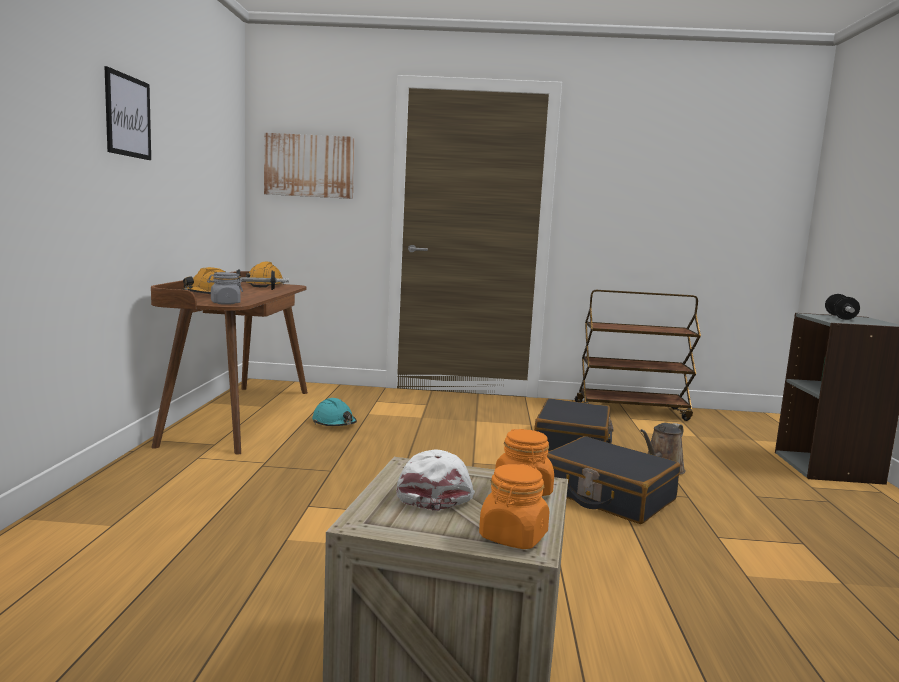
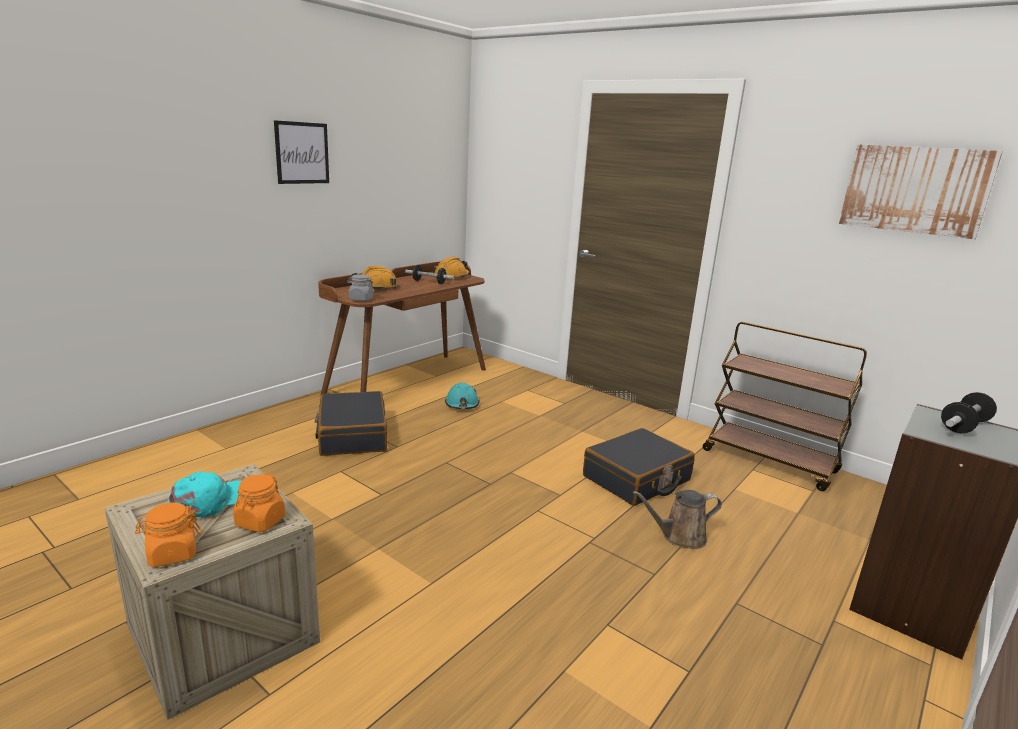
camera: 35 degrees right, 10 degrees up
(309, 166) = (510, 170): picture -> picture (915, 190)
(434, 492) = (210, 501): white cap -> turquoise cap
(607, 495) = (574, 543): black suitcase -> black suitcase (352, 435)

